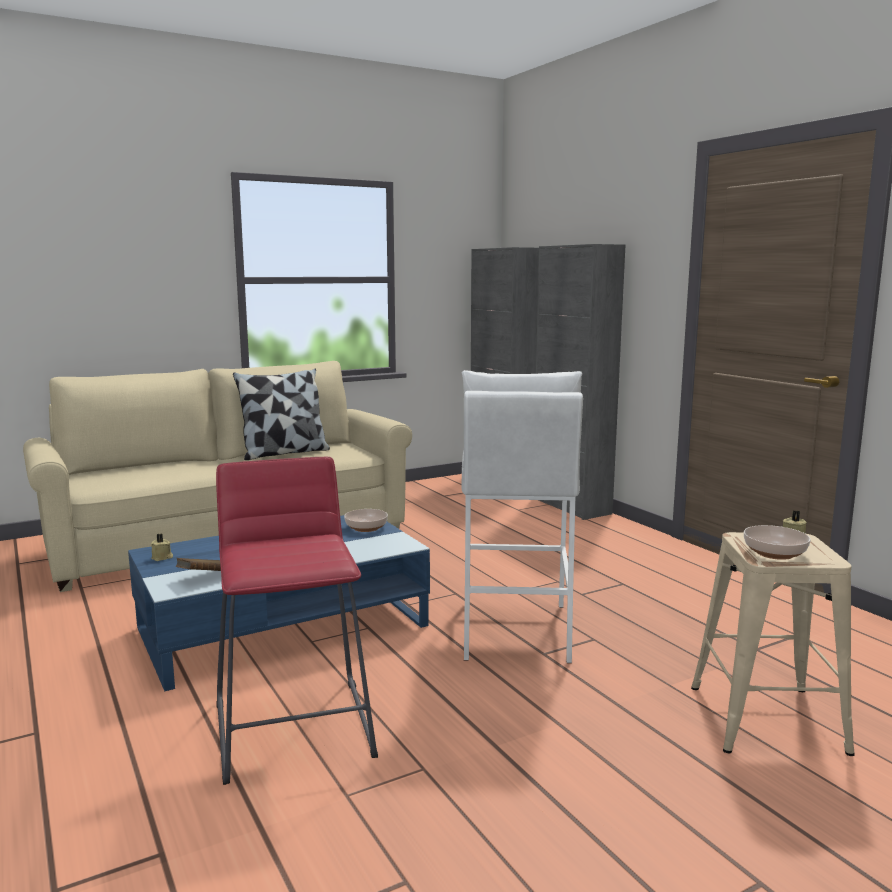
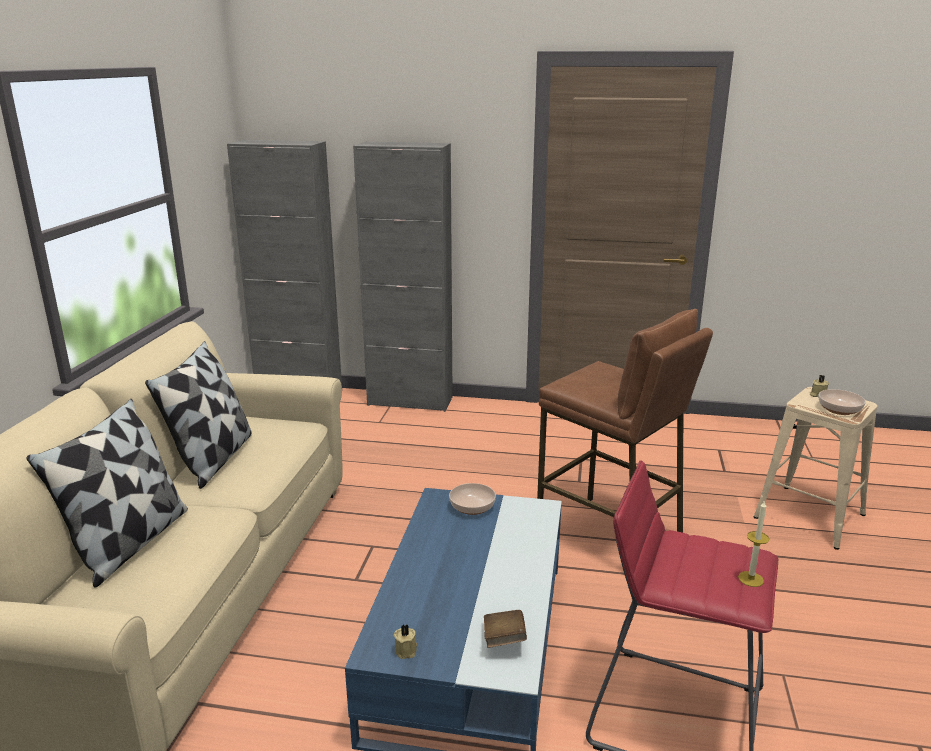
camera: 50 degrees left, 10 degrees up
(167, 466) = (129, 543): none -> pillow
(288, 566) = (750, 579): none -> candle
(514, 631) = (609, 537): white stool -> brown stool

